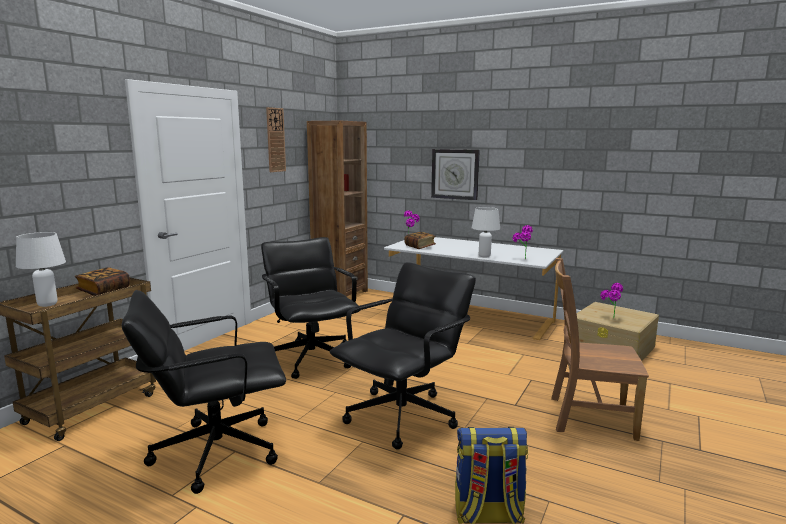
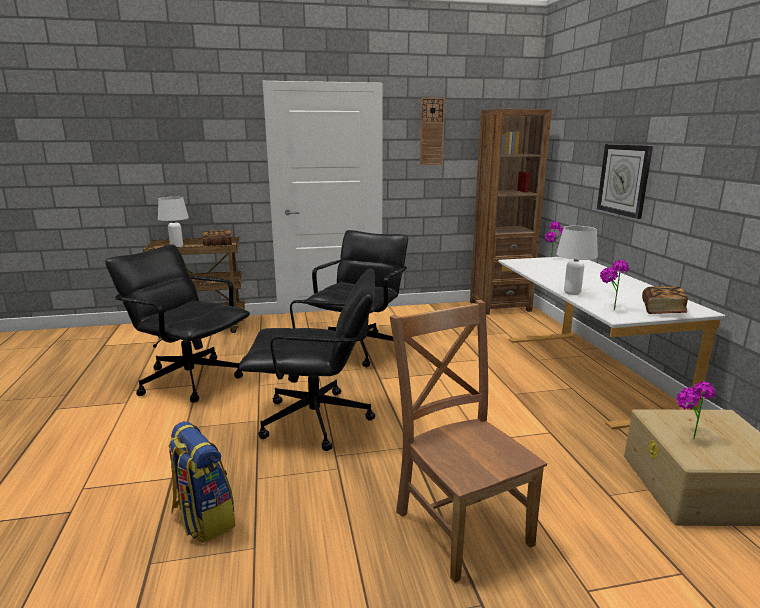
camera: 50 degrees right, 5 degrees up
(420, 247) = (535, 267): book -> book (662, 310)

